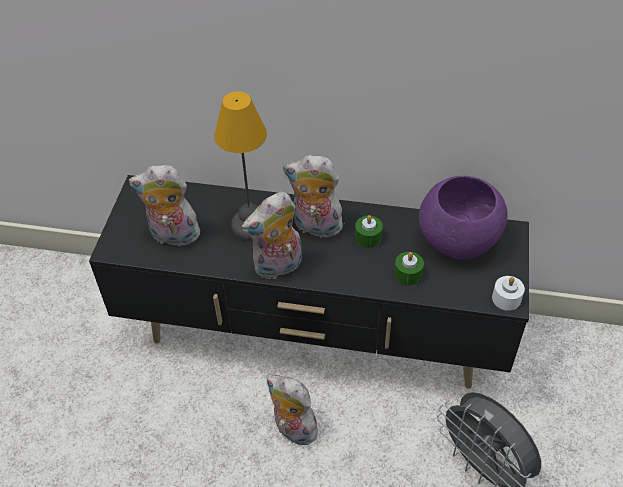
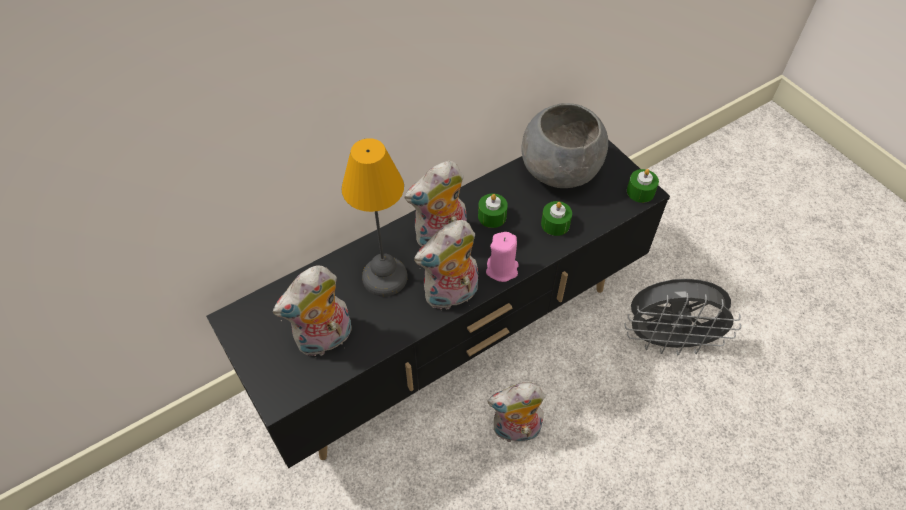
camera: 45 degrees left, 5 degrees up
(278, 267) = (451, 296): plush toy -> plush toy turned 45 degrees clockwise
(332, 276) = (502, 269): none -> pink candle
(458, 241) = (560, 171): purple bowl -> grey bowl
(506, 298) = (640, 191): white candle -> green candle

